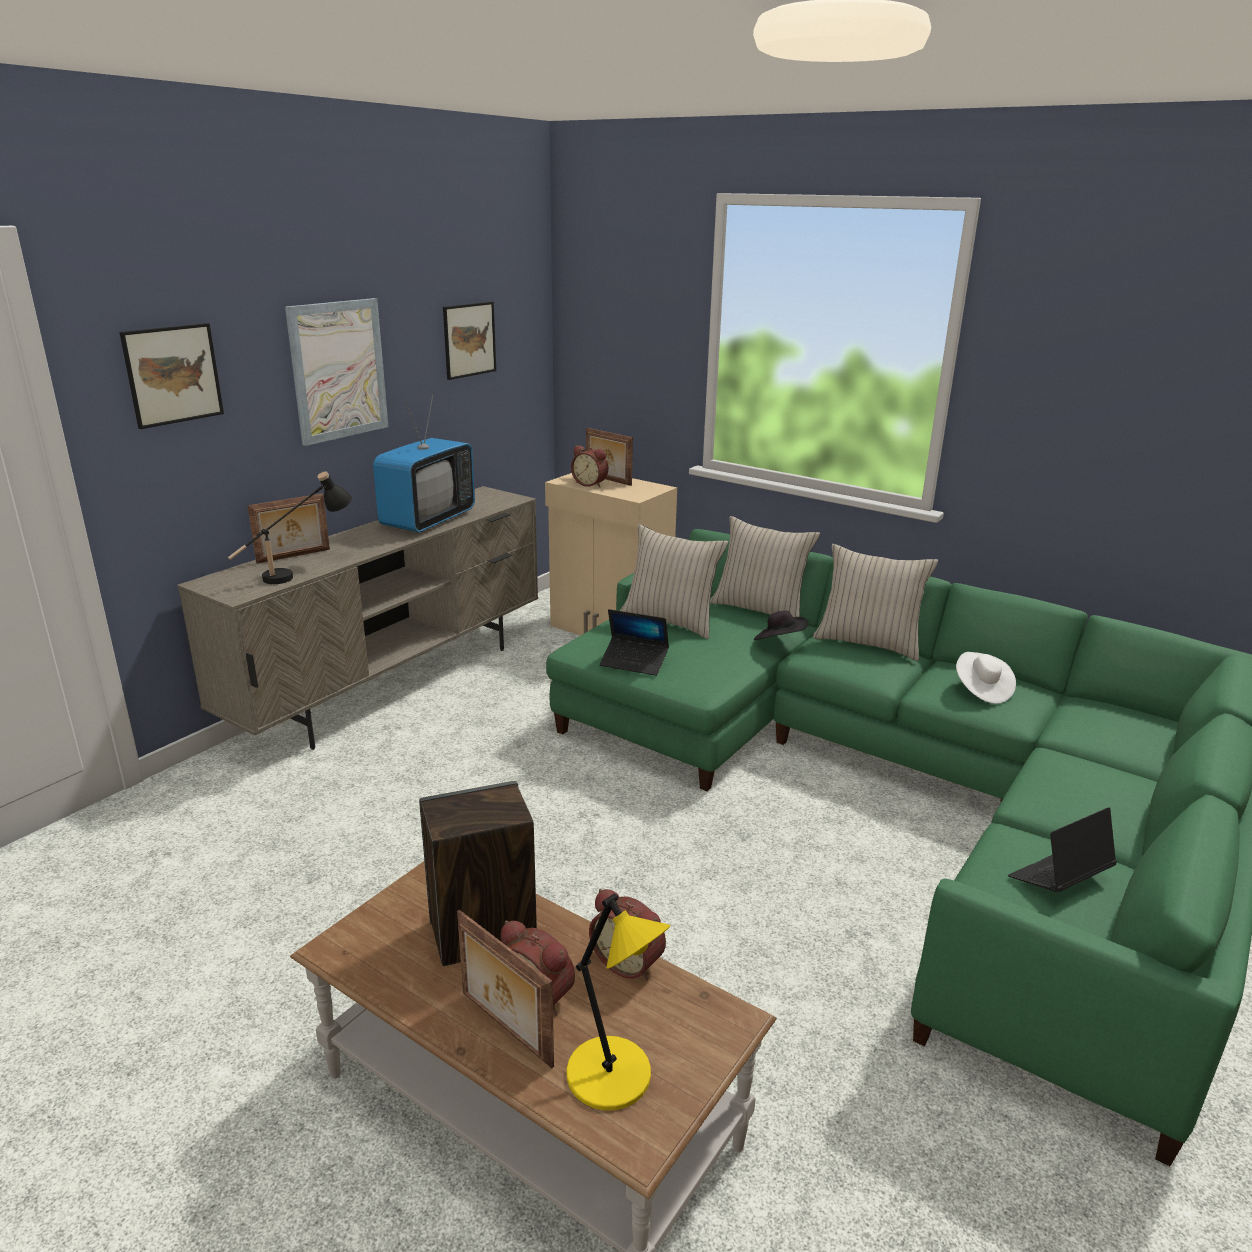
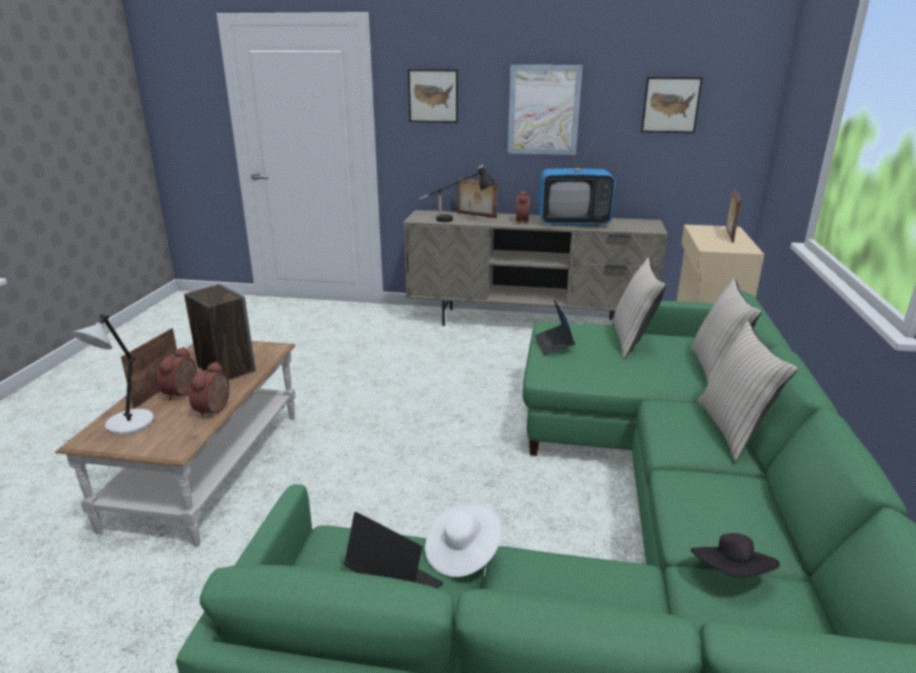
camera: 65 degrees right, 0 degrees up
(590, 484) = (708, 233): alarm clock -> alarm clock (523, 221)
(613, 1077) = (128, 424): yellow table lamp -> grey table lamp
(779, 642) = (664, 387): black hat -> black hat (731, 575)
(981, 690) = (717, 506): white hat -> white hat (462, 553)

